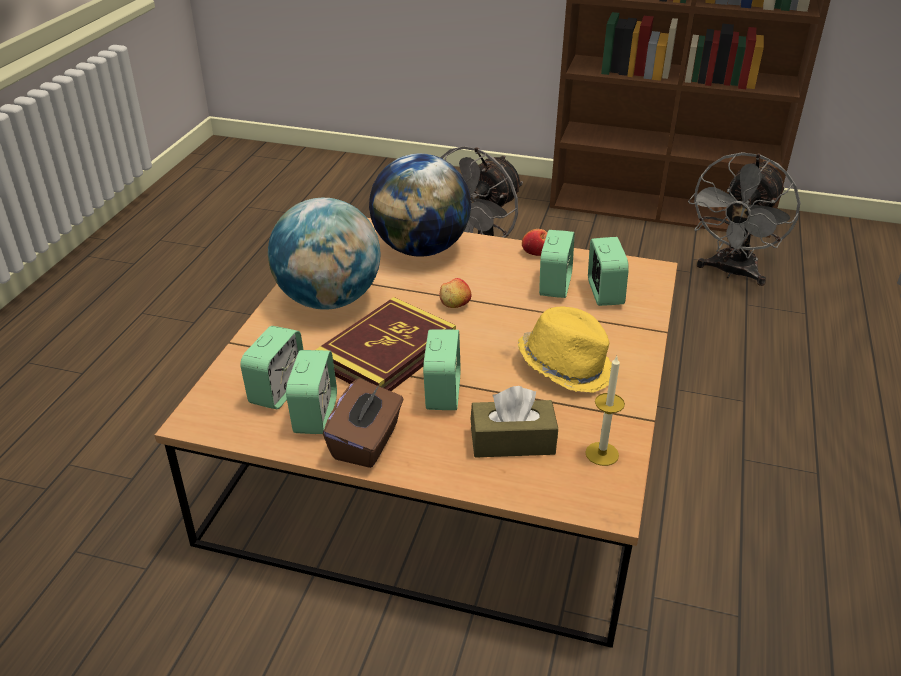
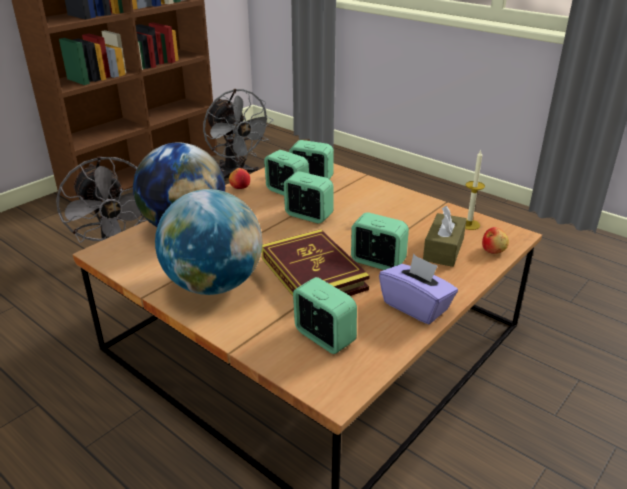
camera: 65 degrees left, 5 degrees down
(315, 415) = (370, 324): alarm clock -> alarm clock (308, 216)
(366, 442) = (416, 306): brown tissue box -> purple tissue box
(455, 304) = (275, 232): apple -> apple (493, 250)
(566, 366) = (378, 212): yellow hat -> none

